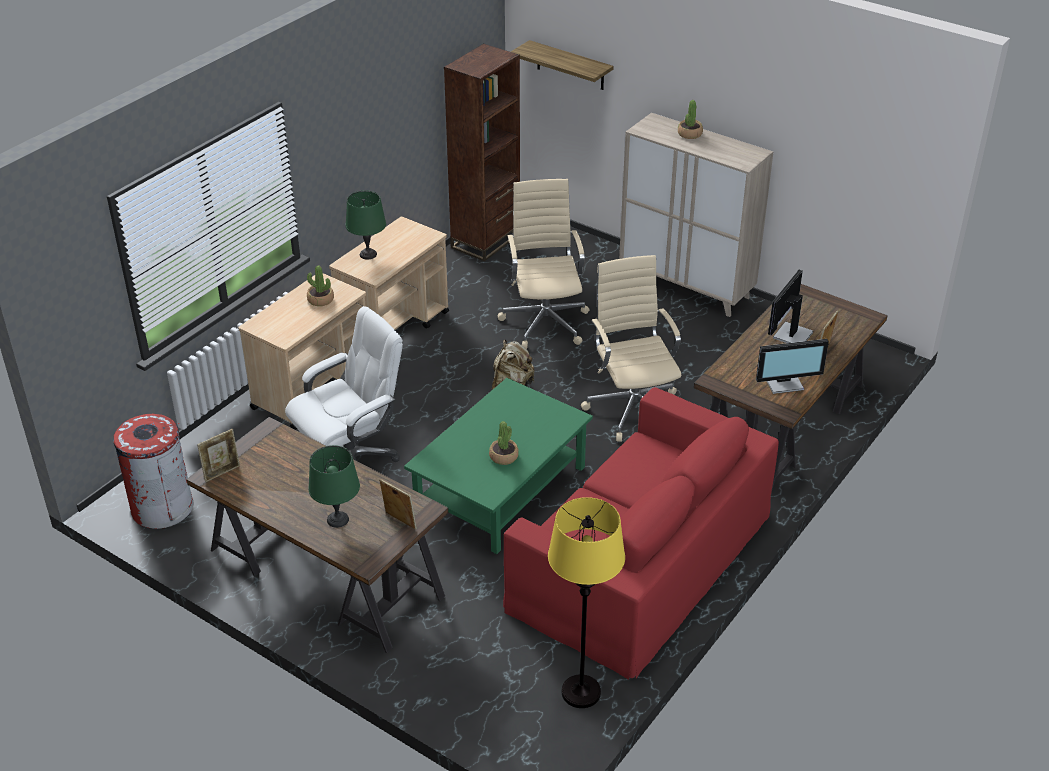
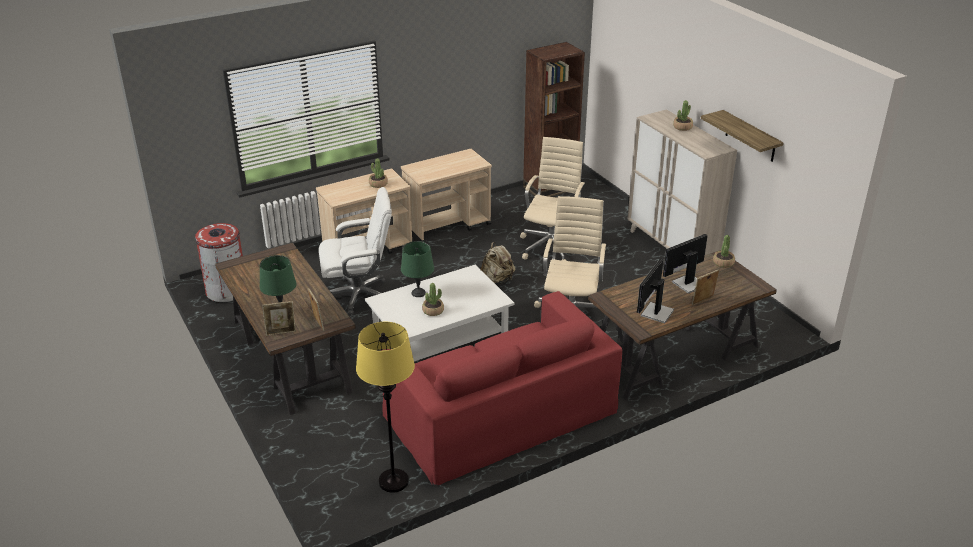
camera: 25 degrees right, 5 degrees down
(222, 472) = (238, 265): picture frame -> picture frame (281, 332)
(367, 254) = (430, 165): green table lamp -> green table lamp (418, 293)
(501, 489) = (440, 340): green coffee table -> white coffee table
(570, 66) = (624, 68): shelf -> shelf (750, 136)
(784, 383) = (655, 313): monitor -> monitor turned 105 degrees clockwise
(810, 297) = (723, 263): none -> potted plant

